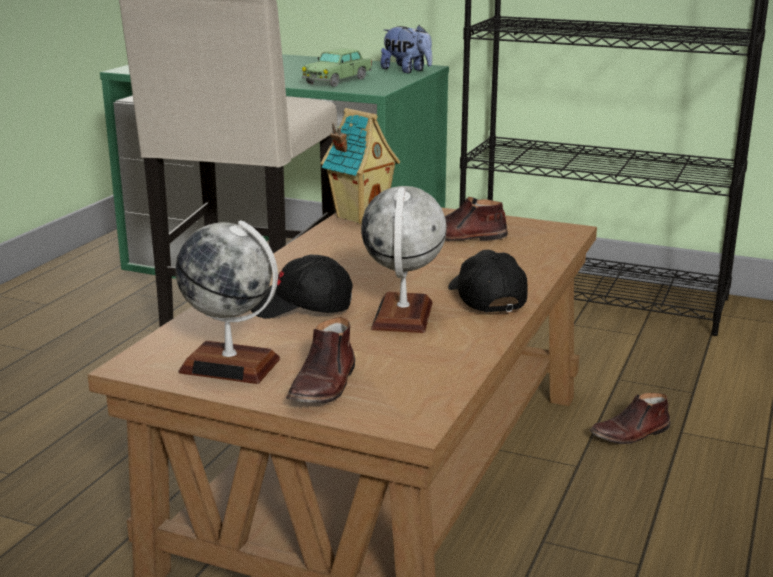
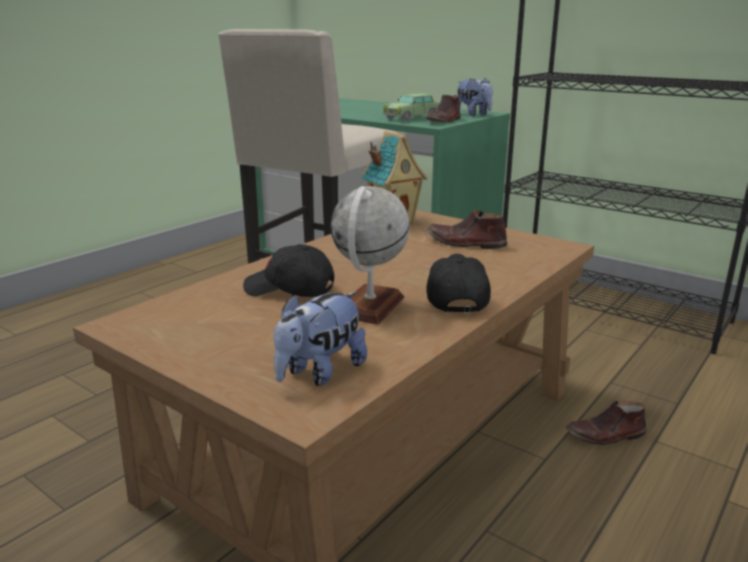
camera: 15 degrees right, 0 degrees up
(230, 365) = (189, 334): globe -> none
(324, 385) = (252, 364): brown shoe -> brown shoe (444, 121)
(399, 385) = (320, 372): none -> plush toy

